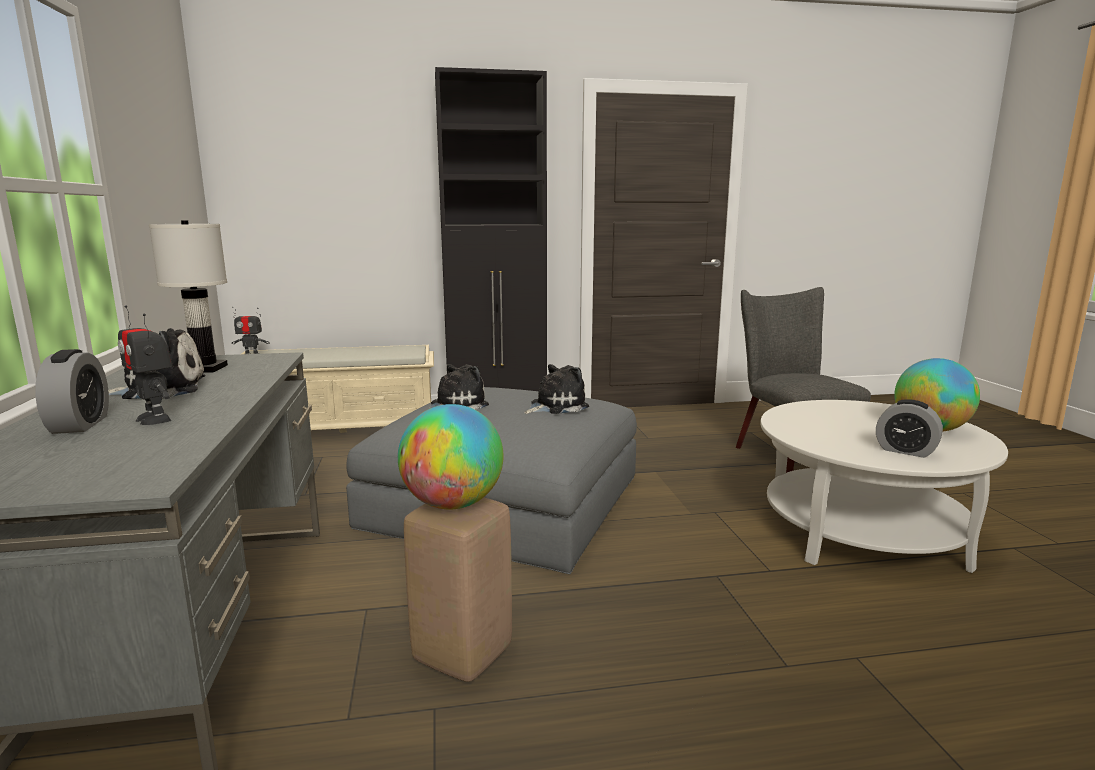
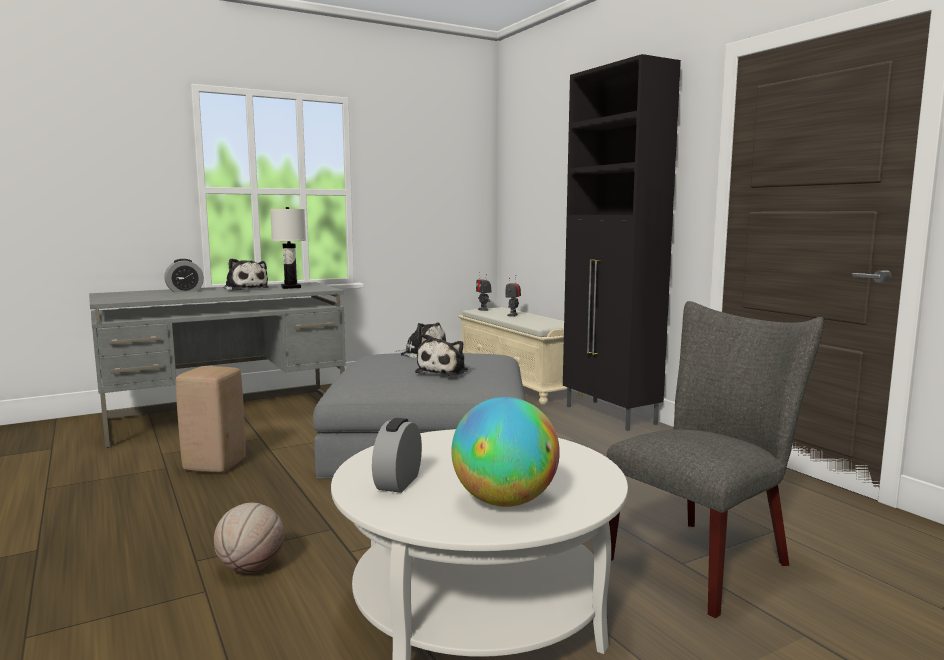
camera: 70 degrees right, 5 degrees down
(155, 419) = (191, 293): toy robot -> toy robot (512, 315)
(452, 504) = (210, 368): globe -> none
(555, 406) = (444, 371): plush toy -> plush toy turned 75 degrees clockwise
(804, 627) = (251, 568): none -> basketball

